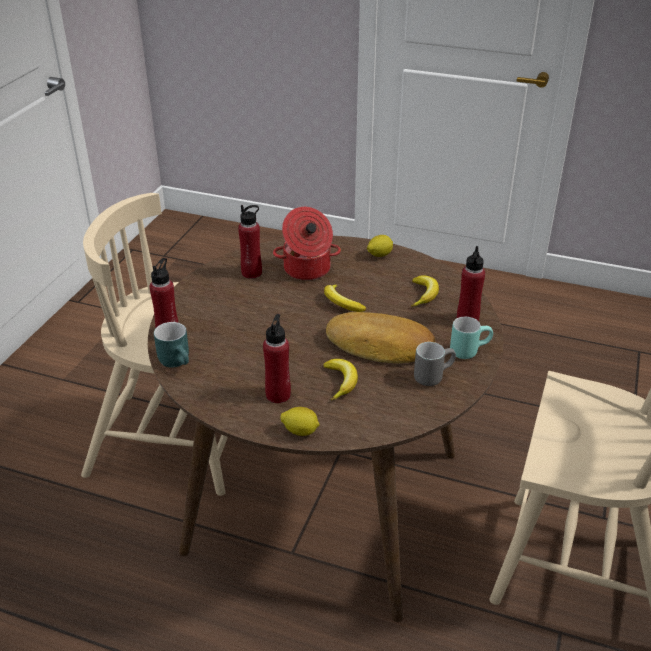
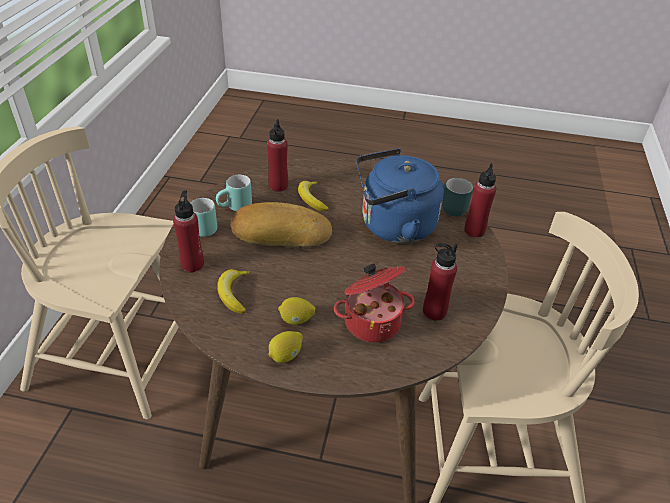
camera: 170 degrees right, 5 degrees up
(255, 344) = (393, 226): none -> blue kettle
(278, 395) = (358, 187): red bottle -> red bottle (278, 186)
(300, 431) = (334, 166): lemon -> lemon (296, 320)
(341, 303) = (323, 276): banana -> none
(432, 375) = (236, 208): grey mug -> turquoise mug

